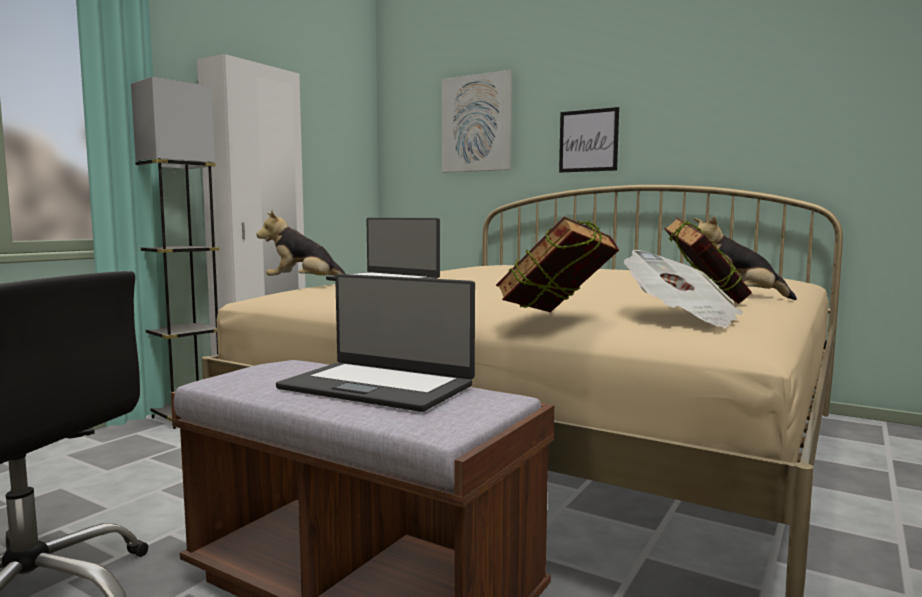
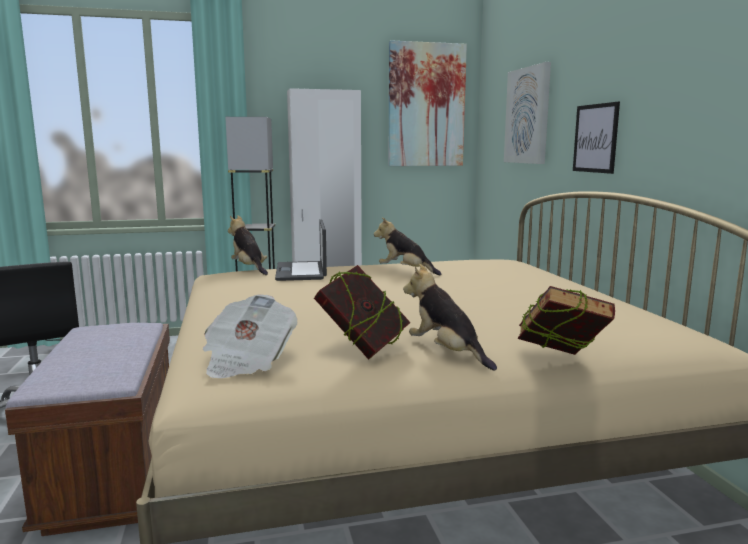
camera: 45 degrees right, 5 degrees up
(336, 107) = (426, 105): none -> picture
(378, 386) = (102, 354): laptop -> none
(475, 272) = (405, 271): none -> plush toy
(555, 318) = (192, 336): book -> book (560, 362)

